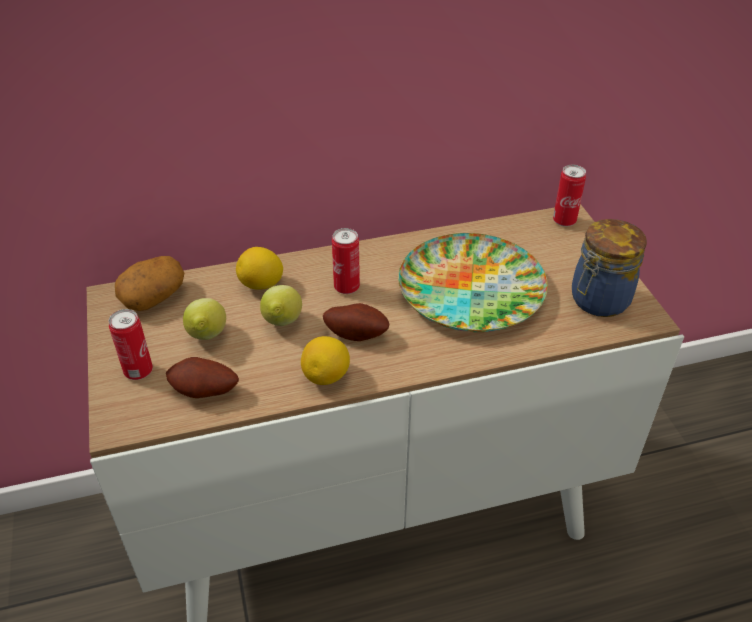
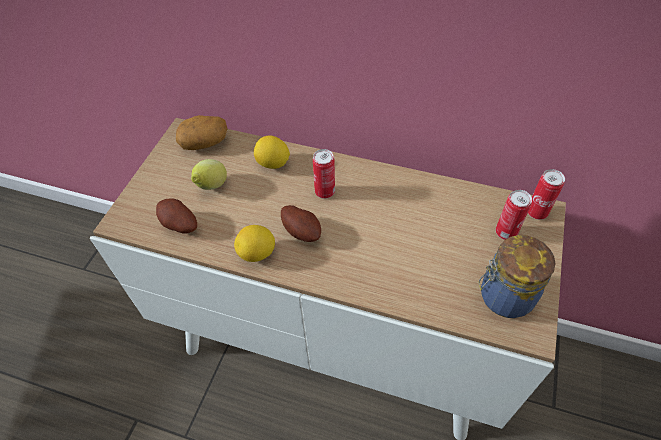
camera: 35 degrees right, 10 degrees up
(138, 371) = (157, 191): can -> can (505, 233)
(282, 324) = (262, 199): lemon -> none
(472, 291) = (410, 238): plate -> none

